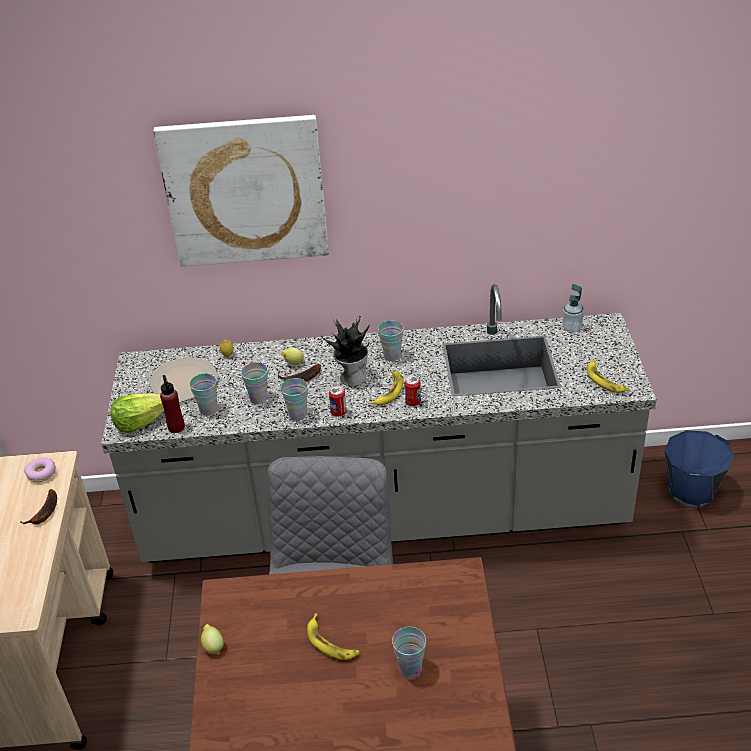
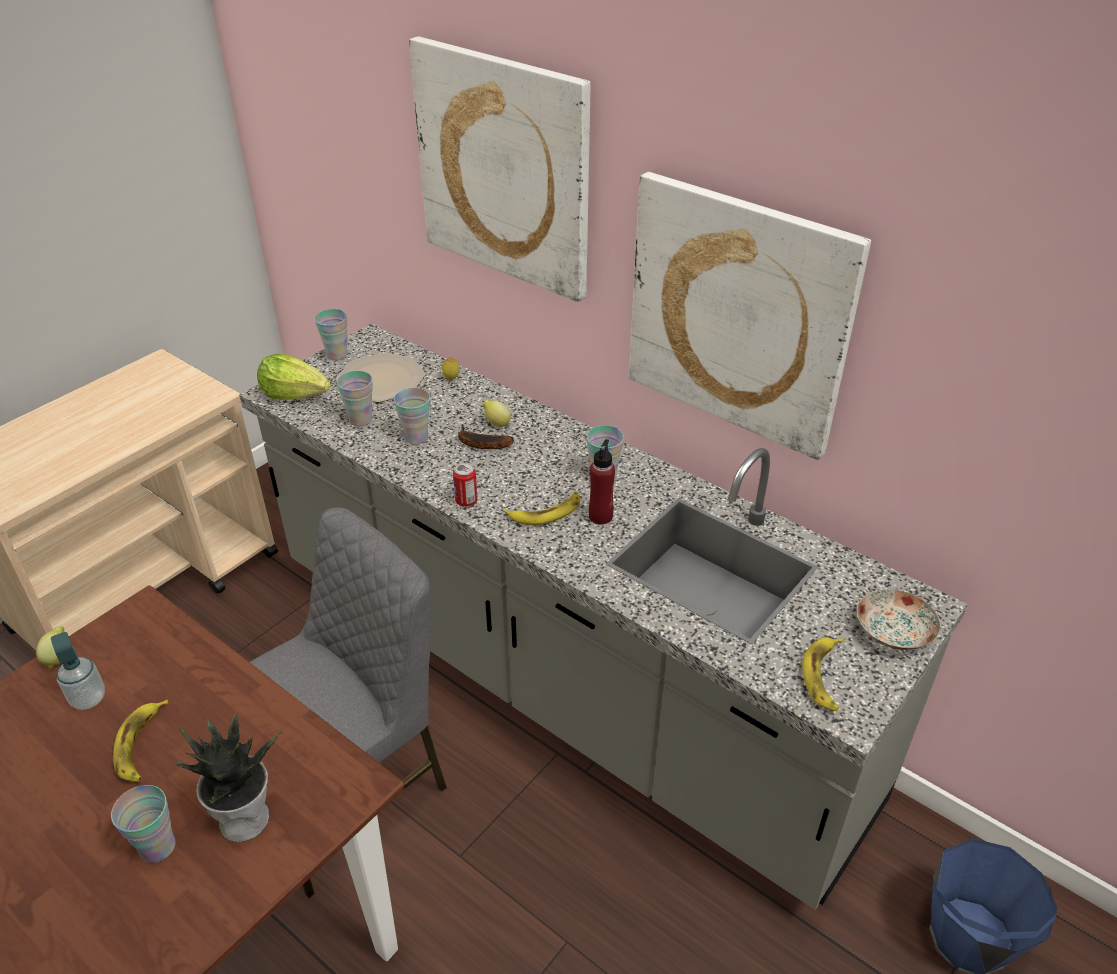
camera: 40 degrees right, 0 degrees up
(42, 474) = (190, 397): donut -> none
(45, 513) = (143, 432): banana -> none
(176, 427) = (313, 418): red bottle -> red bottle (600, 516)
(297, 415) = (426, 477): cup -> cup (337, 355)
(352, 377) = (532, 473): potted plant -> potted plant (245, 817)
(413, 402) = (554, 542): can -> none
(446, 215) = (738, 314): none -> picture
(571, 328) = (867, 579): soap dispenser -> soap dispenser (88, 698)
(608, 343) = (893, 632): none -> plate

